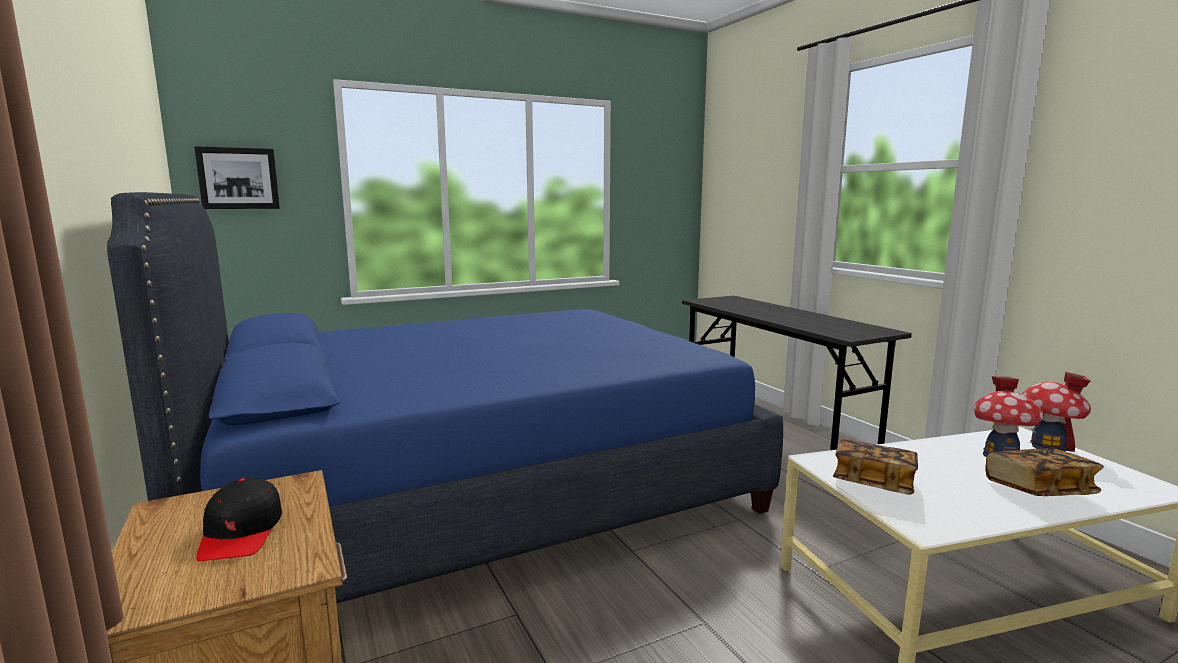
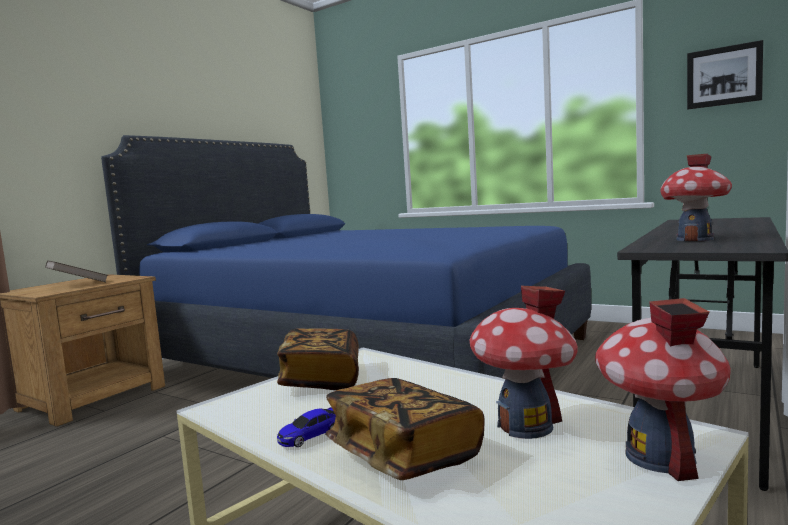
camera: 60 degrees right, 5 degrees down
(238, 178) = (350, 134): picture -> picture (723, 76)
(241, 533) = (78, 284): black cap -> brown book
(822, 324) = (695, 239): none -> toy house
(1002, 507) = (311, 436): none -> toy car

